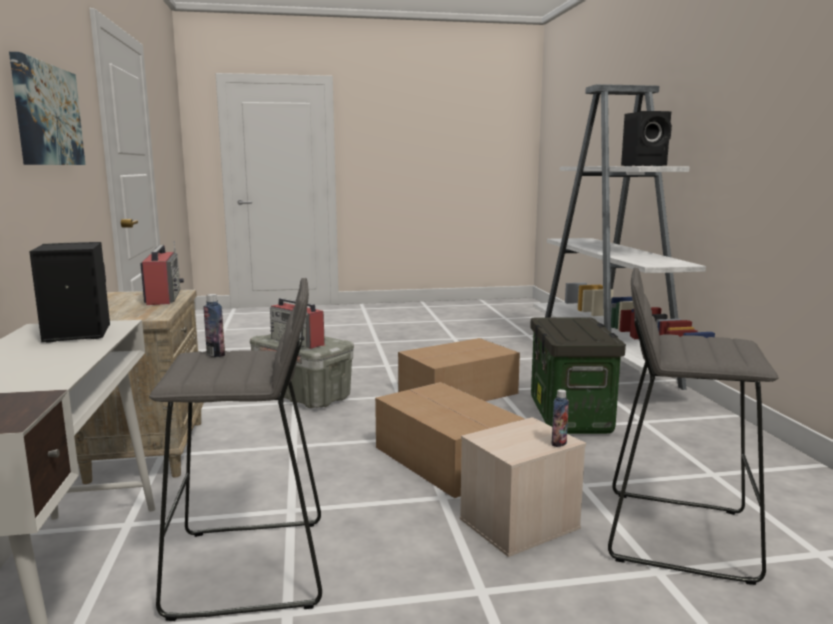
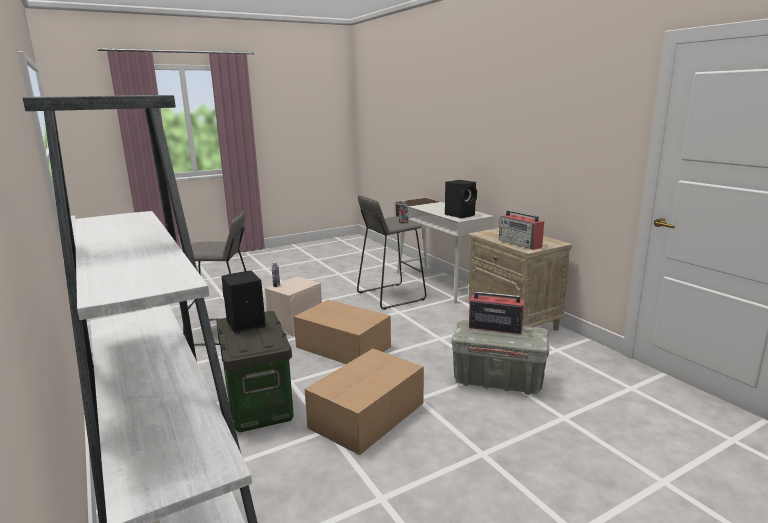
camera: 160 degrees right, 5 degrees up
(47, 115) = (551, 129): picture -> none
(645, 166) = (120, 222): black speaker -> black speaker (244, 324)

